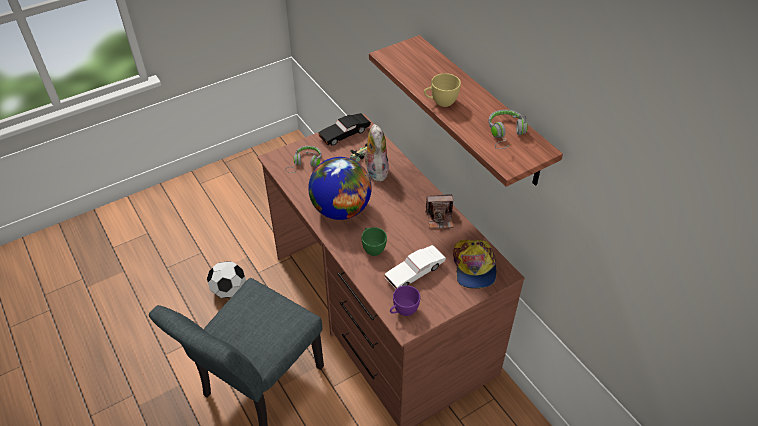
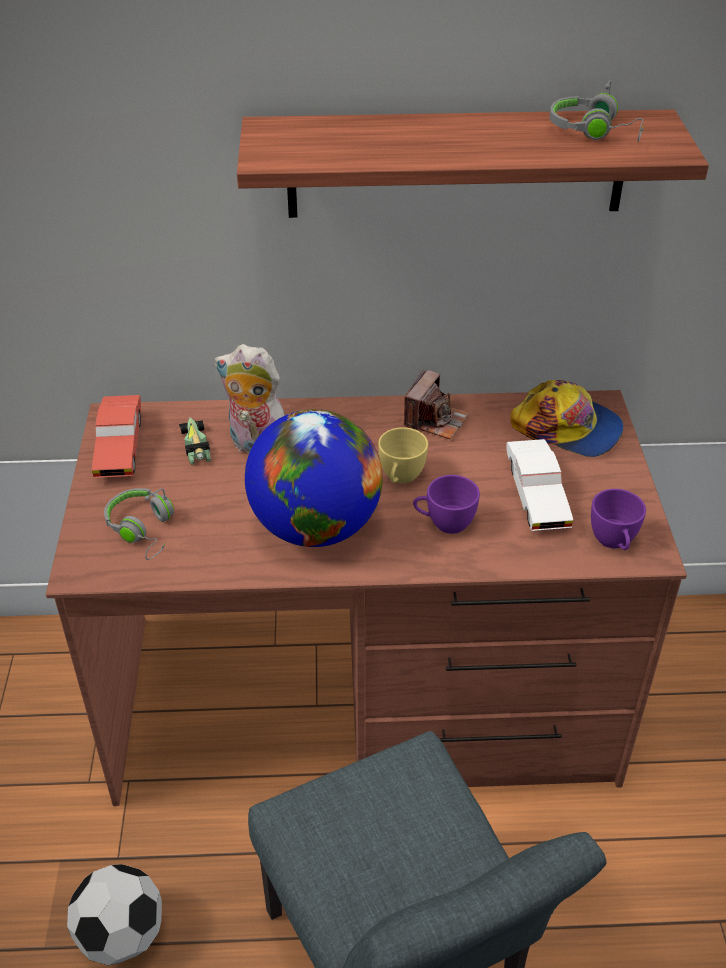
camera: 60 degrees left, 5 degrees down
(345, 134) = (119, 447): black toy car -> red toy car
(372, 248) = (444, 523): green cup -> purple cup
(440, 102) = (461, 154): yellow cup -> yellow cup (400, 478)

